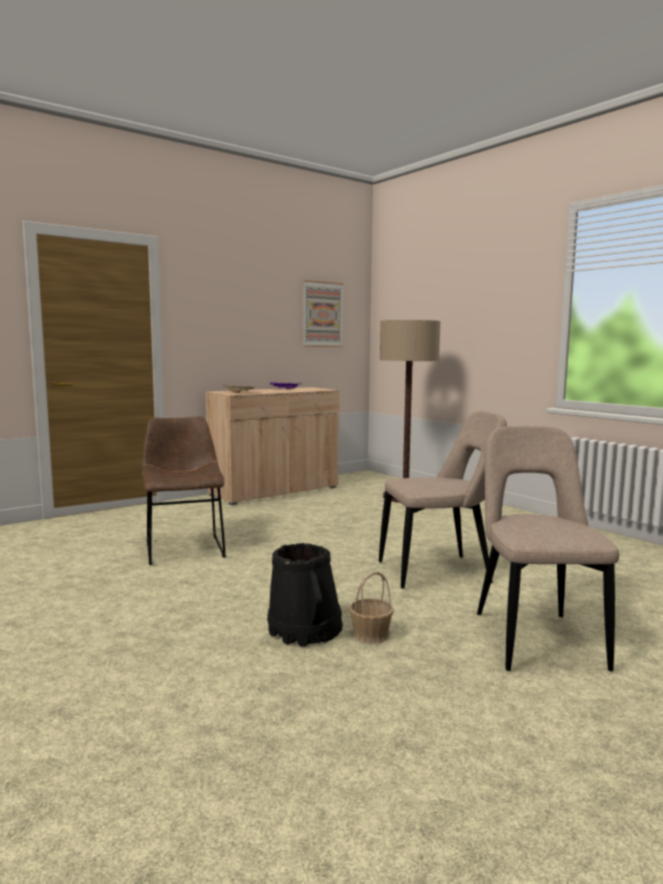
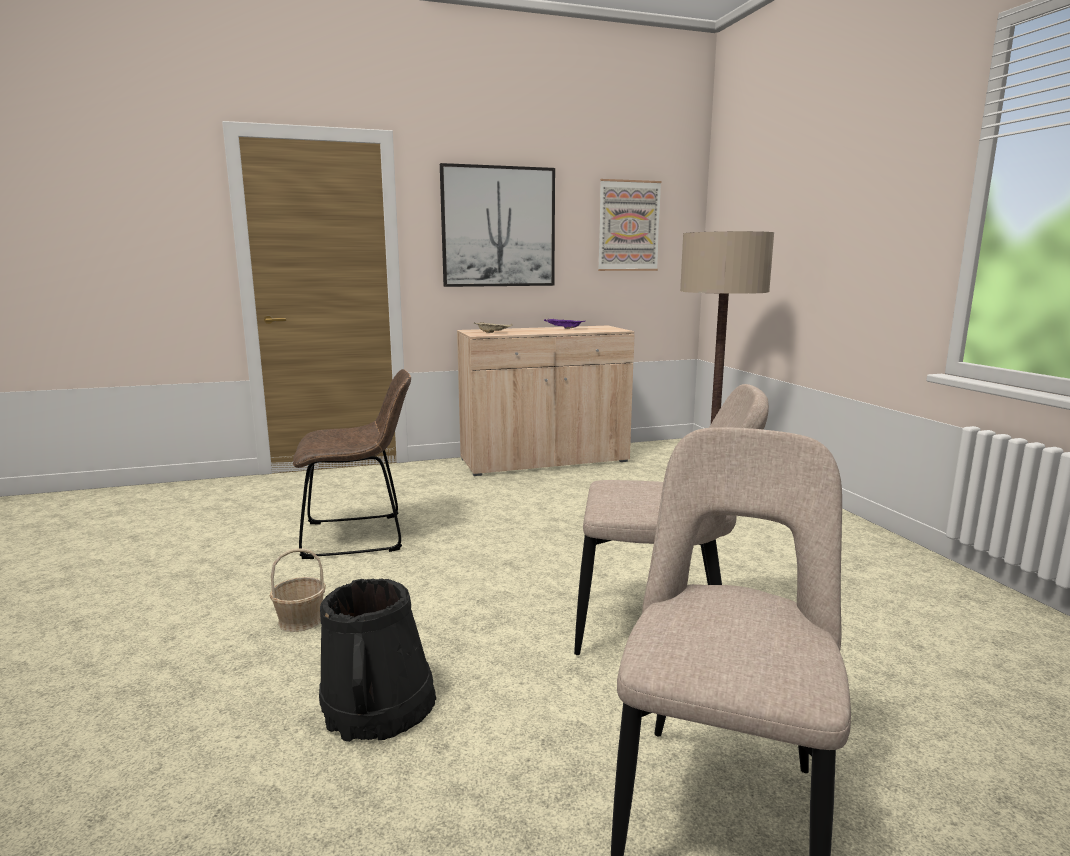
camera: 20 degrees right, 5 degrees up
(184, 548) = (360, 536): brown chair -> brown chair turned 75 degrees clockwise
(234, 313) = (498, 227): none -> picture
(370, 635) = (458, 739): basket -> basket (300, 620)

